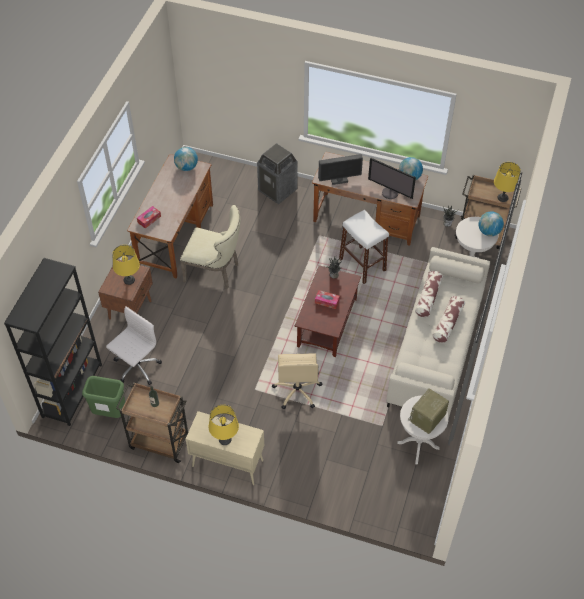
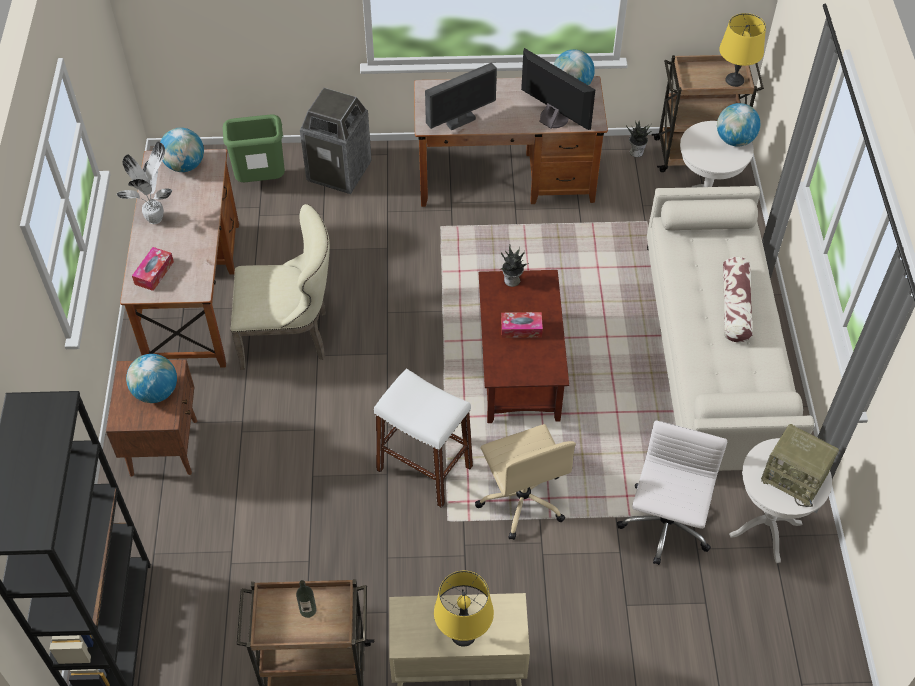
camera: 20 degrees left, 0 degrees up
(110, 412) = (201, 650): green trash can -> green trash can (261, 180)
(129, 280) = (156, 392): yellow table lamp -> globe
(136, 368) = (218, 549): white office chair -> white office chair (664, 528)
(161, 191) = (156, 218): none -> potted plant
(362, 264) = (533, 254): white stool -> white stool (424, 468)
(390, 192) = (553, 118): monitor -> monitor turned 150 degrees counterclockwise
(427, 419) = (795, 478): radio -> radio turned 75 degrees counterclockwise
(428, 298) = (683, 274): pillow -> none

